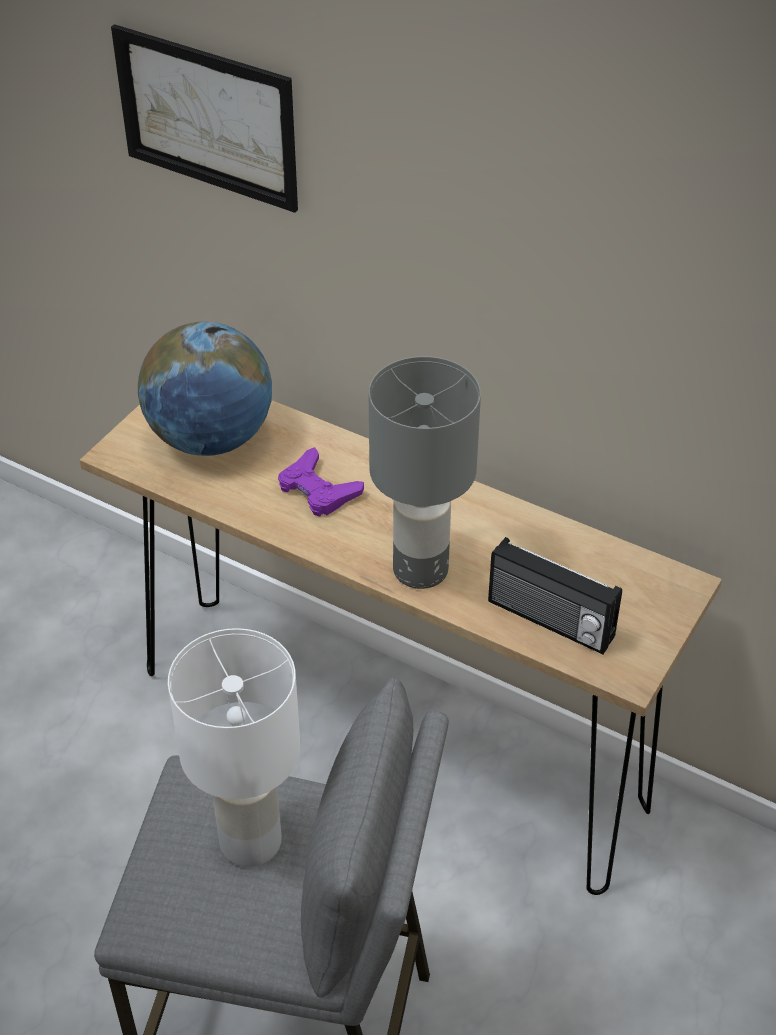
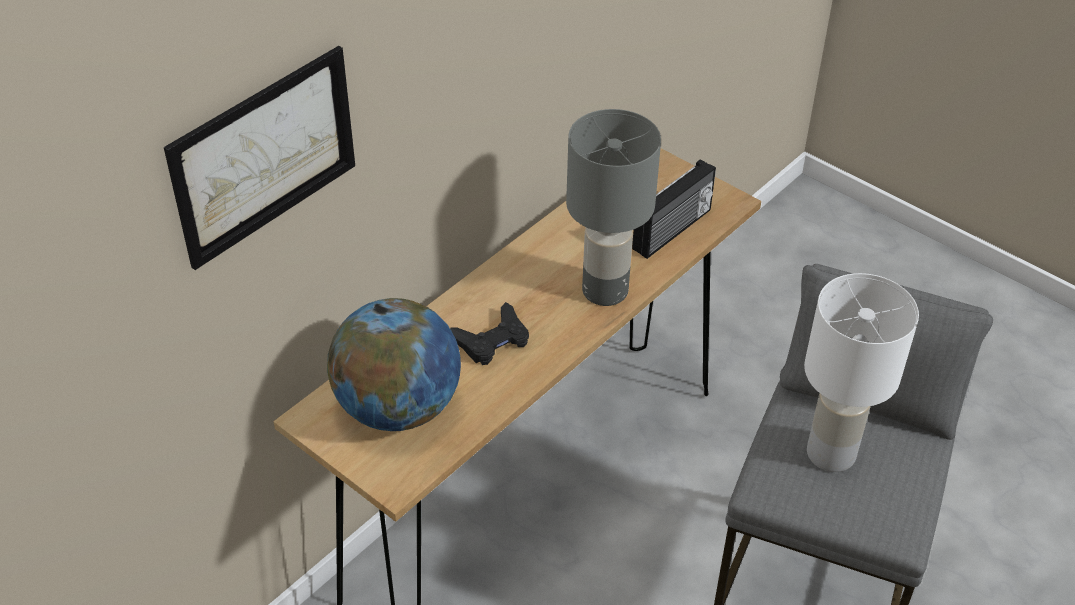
camera: 80 degrees left, 0 degrees up
(318, 490) = (492, 340): purple game controller -> black game controller

